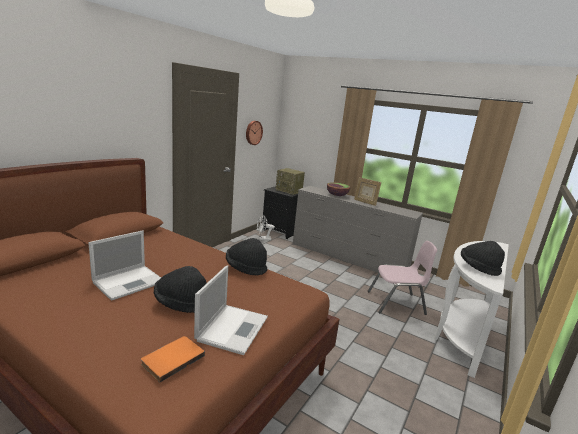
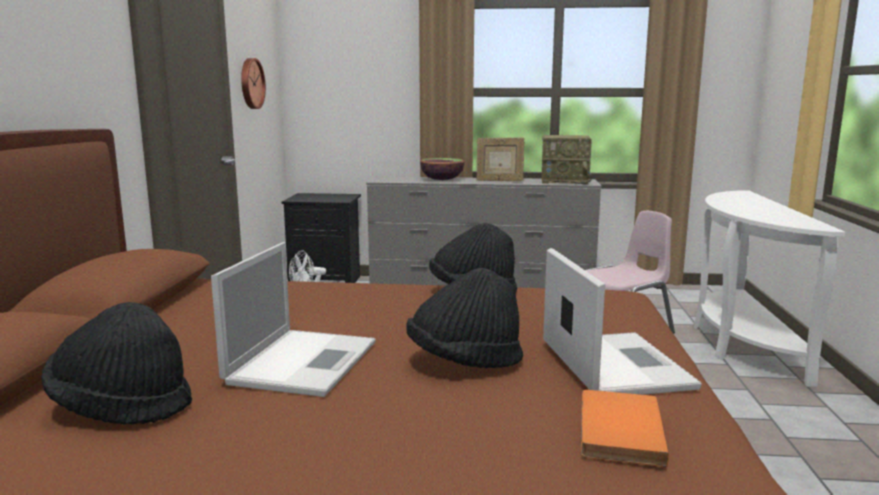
camera: 25 degrees left, 5 degrees down
(289, 191) = (331, 196): radio -> radio (565, 181)
(478, 268) = (772, 216): black hat -> black hat (122, 406)

